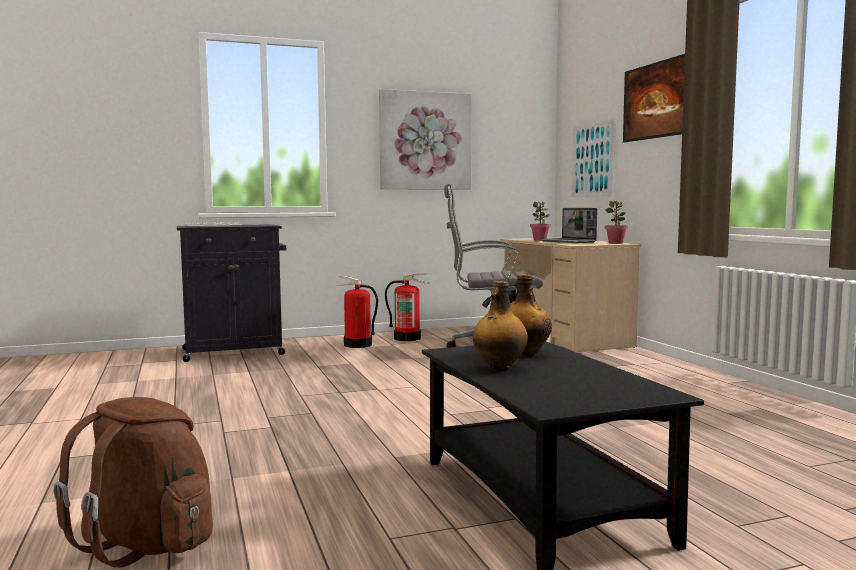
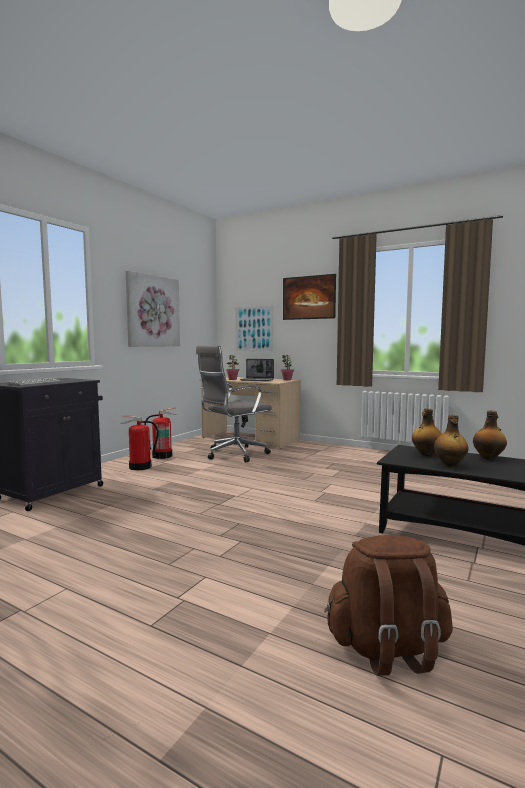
camera: 40 degrees left, 0 degrees up
(602, 373) = (488, 458): none -> bottle

